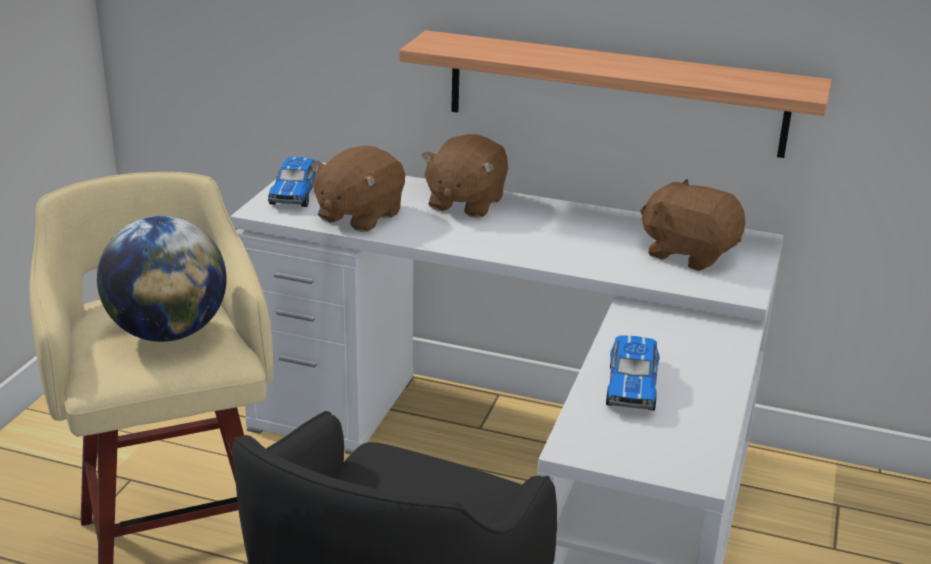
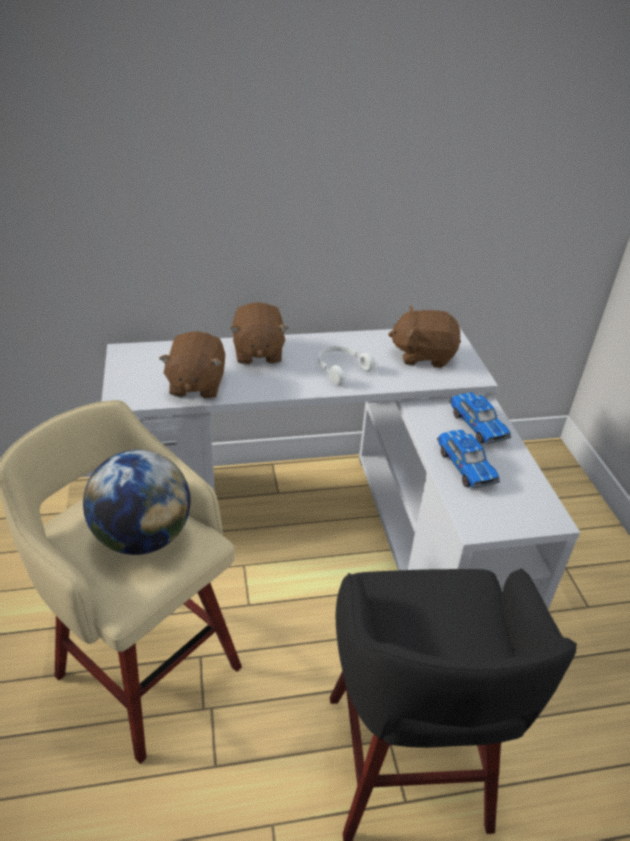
camera: 30 degrees left, 10 degrees up
(296, 193) = (132, 376): toy car -> toy car (477, 425)
(555, 241) = (340, 368): none -> white headphones
(615, 93) = (348, 255): shelf -> none

